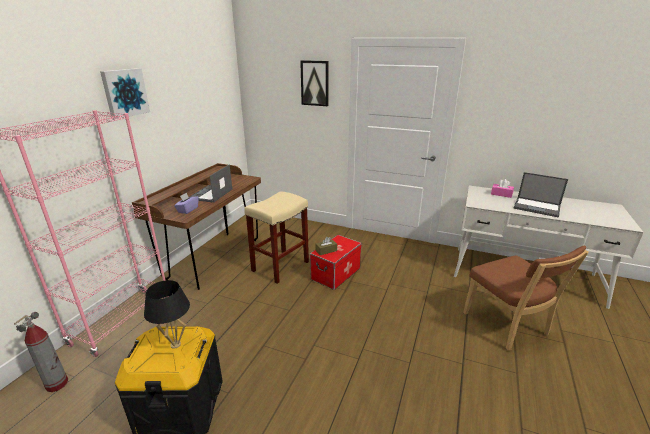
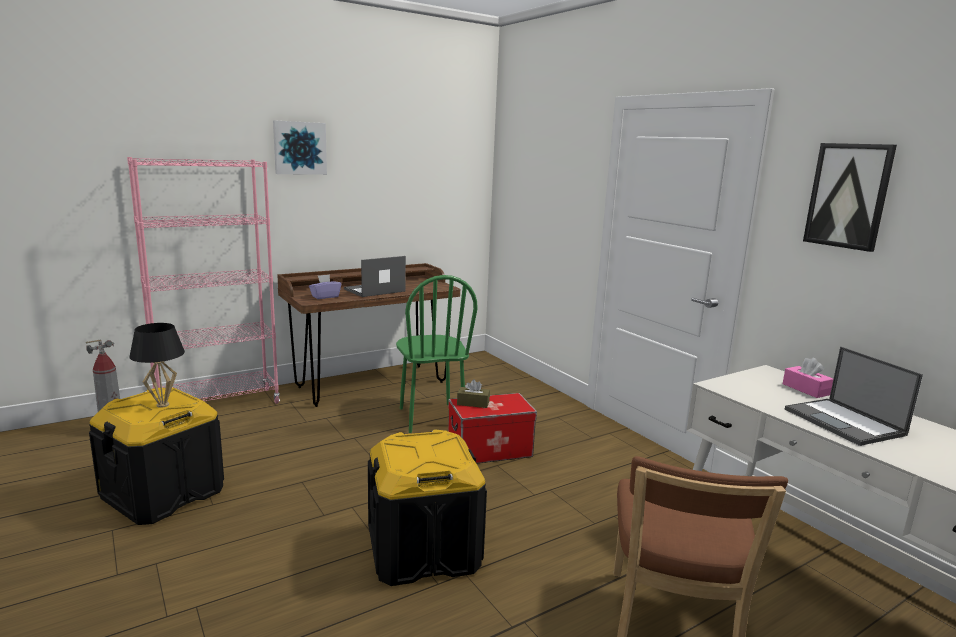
camera: 35 degrees right, 10 degrees down
(280, 267) = (431, 417): beige stool -> green chair
(315, 83) = (568, 165): picture -> picture (848, 196)
(380, 348) = (423, 549): none -> black storage box

